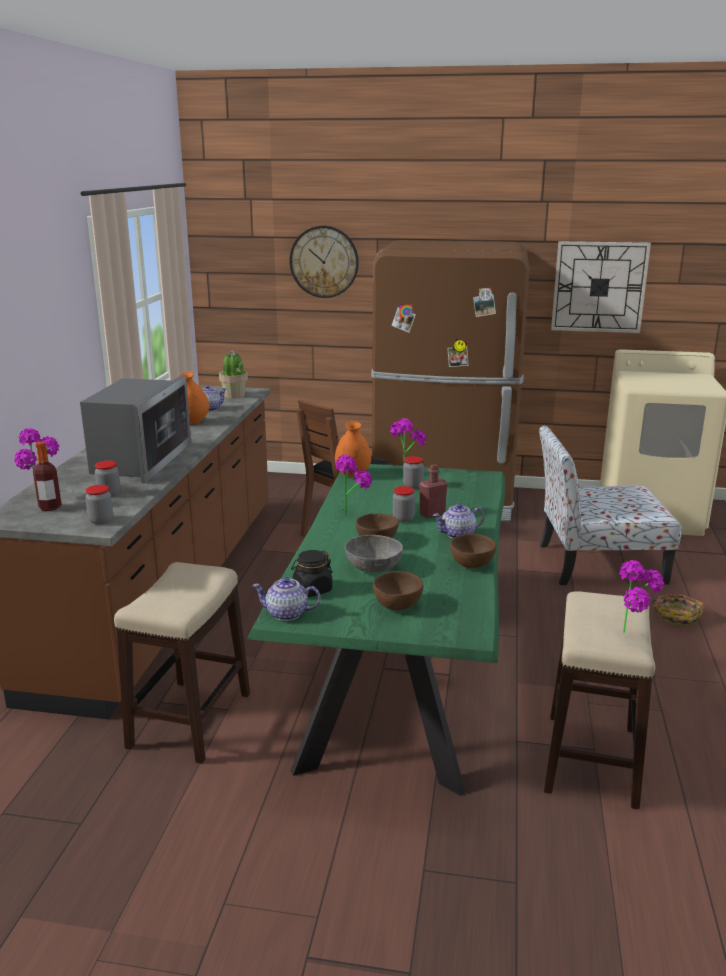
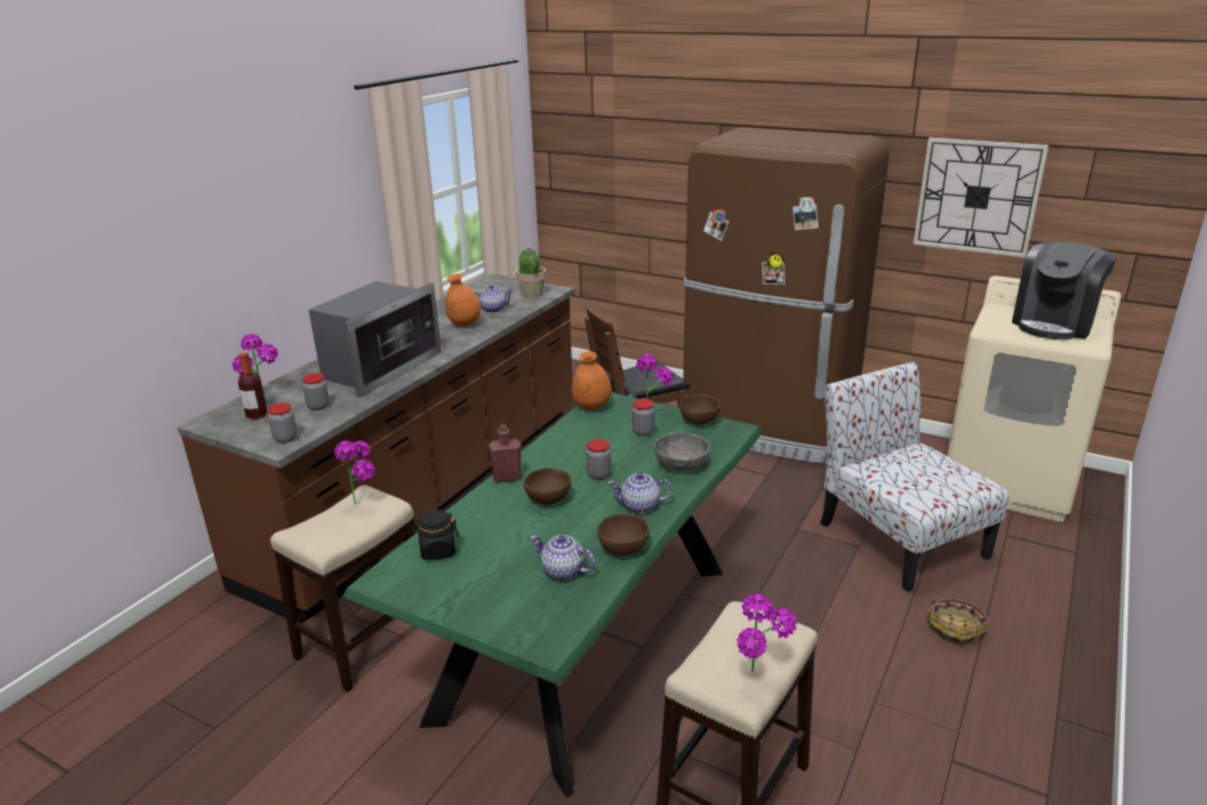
camera: 20 degrees right, 5 degrees up
(287, 614) = (391, 576): teapot -> teapot (563, 571)
(324, 262) = (663, 147): wall clock -> none
(351, 513) = (551, 458): potted plant -> potted plant (364, 501)
(373, 567) = (518, 534): grey bowl -> grey bowl (681, 465)
(396, 605) = (503, 588): brown bowl -> brown bowl (698, 421)
(432, 514) = (634, 473): red bottle -> red bottle (507, 477)
(597, 564) = (898, 538): chair -> chair turned 45 degrees clockwise
(678, 379) = (1054, 324): none -> coffee machine

